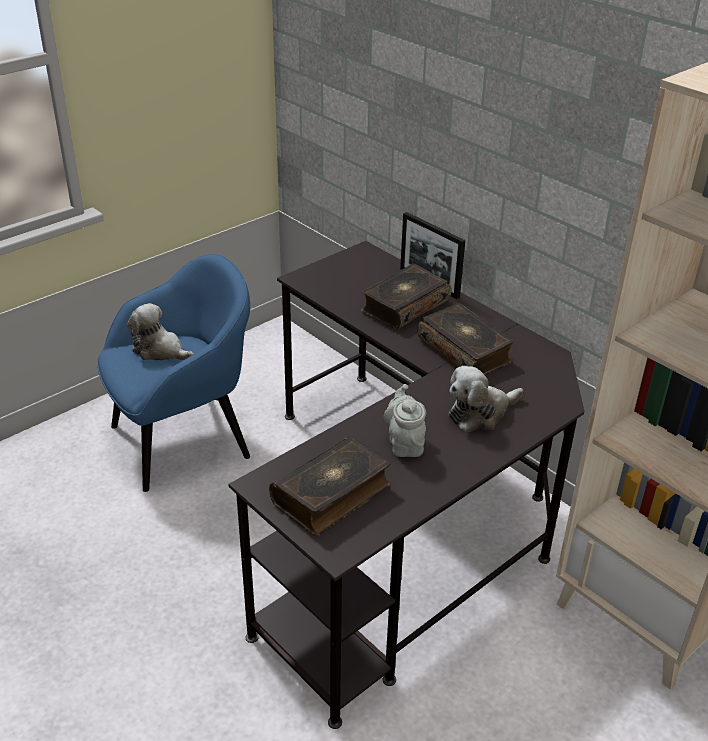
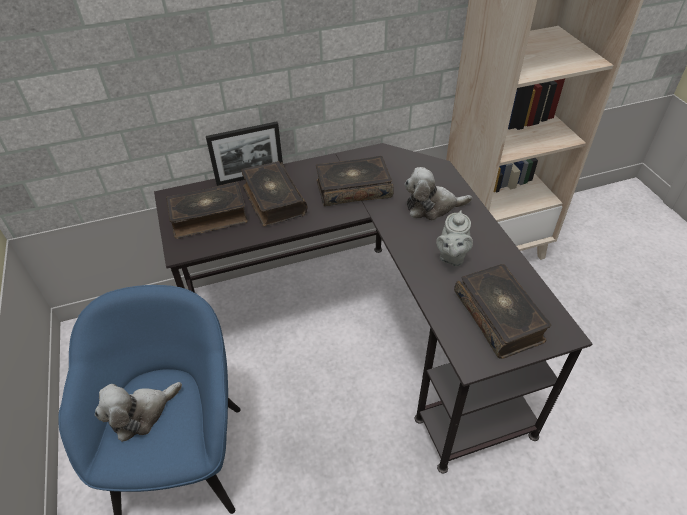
camera: 65 degrees left, 10 degrees up
(352, 278) = (209, 217): none -> book
(405, 443) = (451, 256): grey teapot -> grey teapot turned 90 degrees counterclockwise
(480, 413) = (432, 207): plush toy -> plush toy turned 90 degrees clockwise

